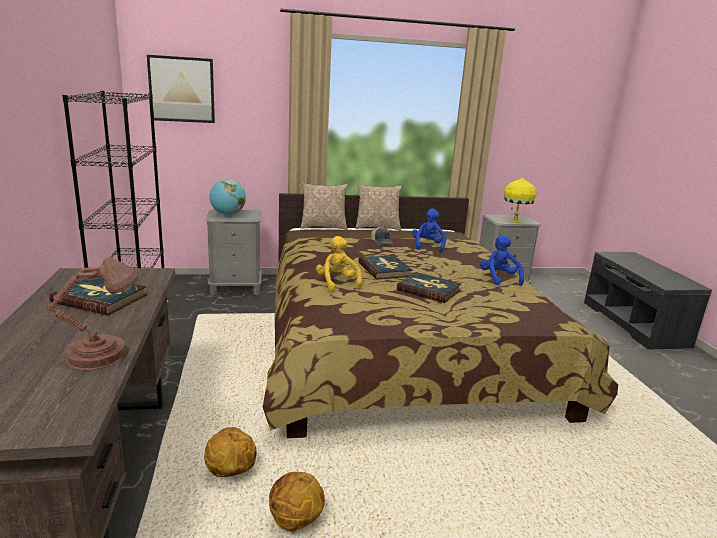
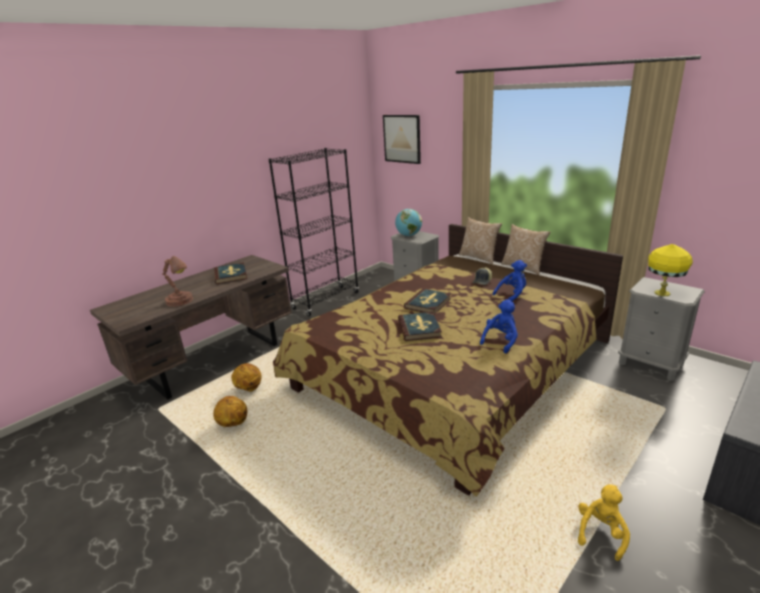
camera: 55 degrees right, 5 degrees up
(337, 283) = (376, 303): yellow plush toy -> yellow plush toy (601, 533)

